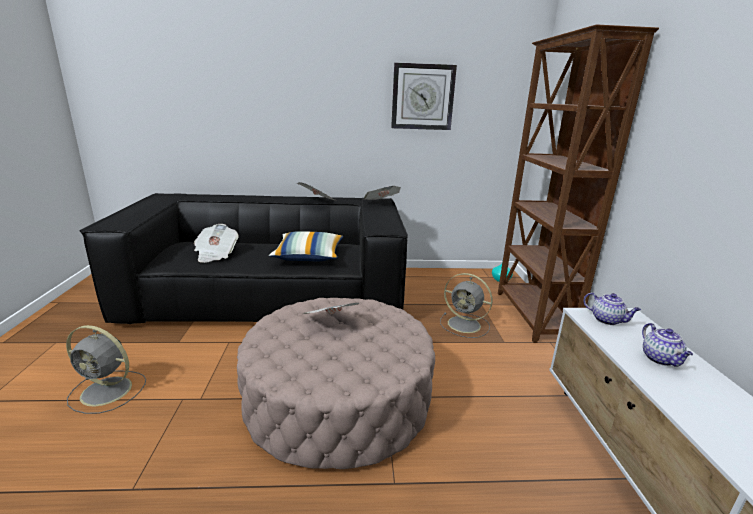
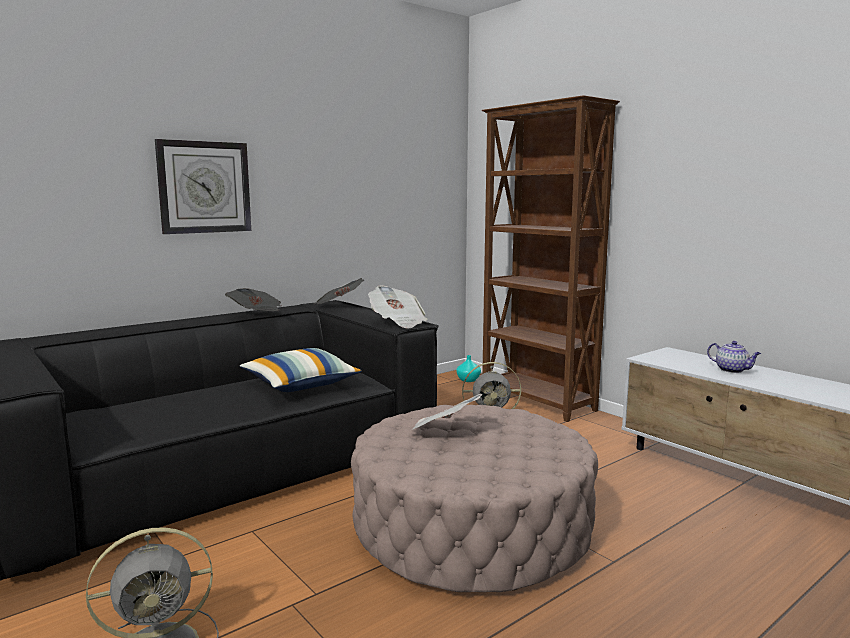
camera: 35 degrees left, 10 degrees down
(216, 254) = (166, 411): newspaper -> newspaper (398, 322)
(422, 97) = (355, 169): wall clock -> wall clock (204, 187)
(607, 320) = (666, 358): teapot -> none

